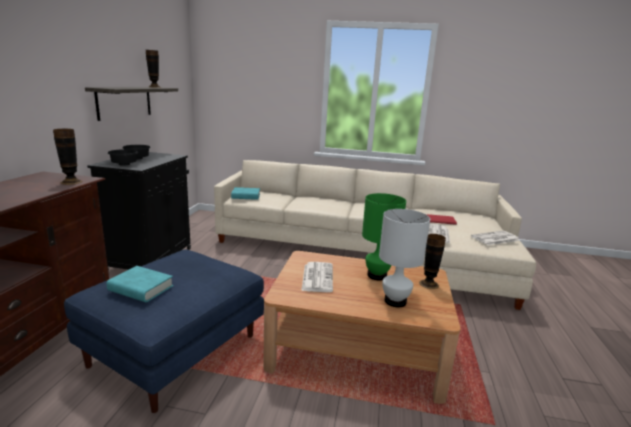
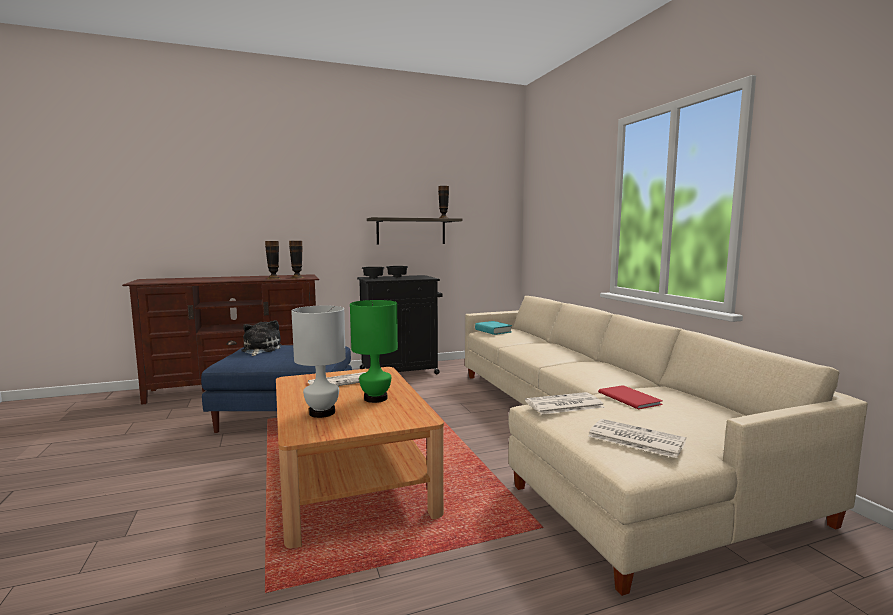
camera: 60 degrees right, 10 degrees down
(141, 288) = (260, 349): turquoise book -> plush toy
(429, 284) = (385, 420): vase -> vase (273, 278)

